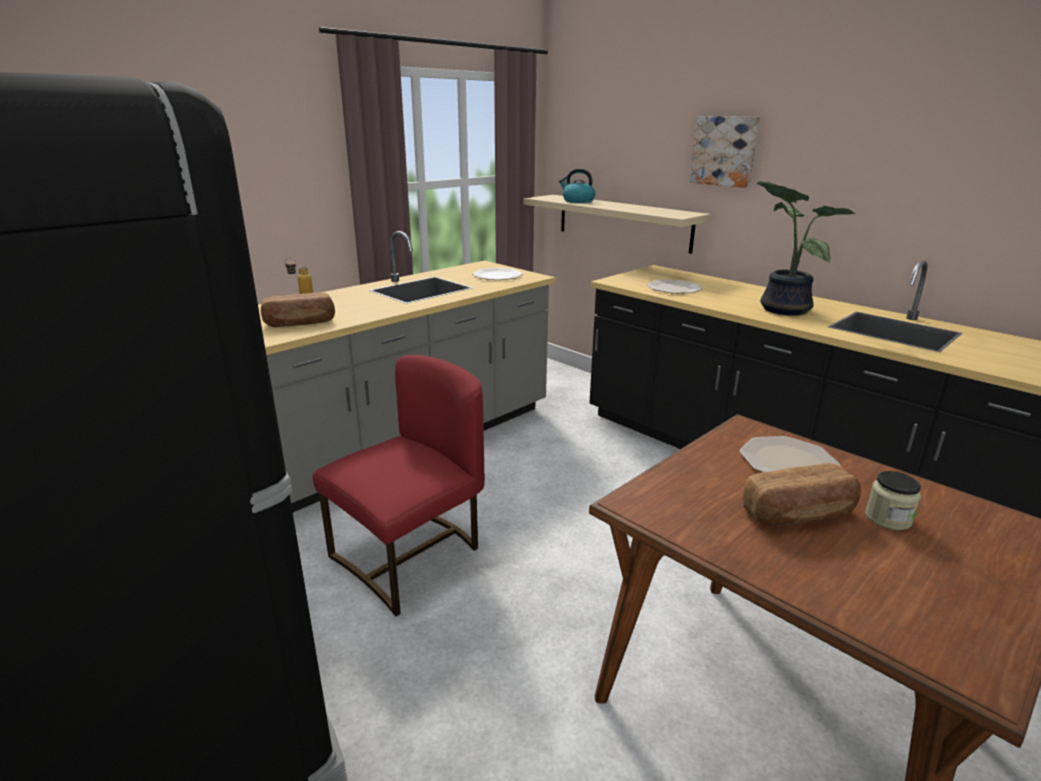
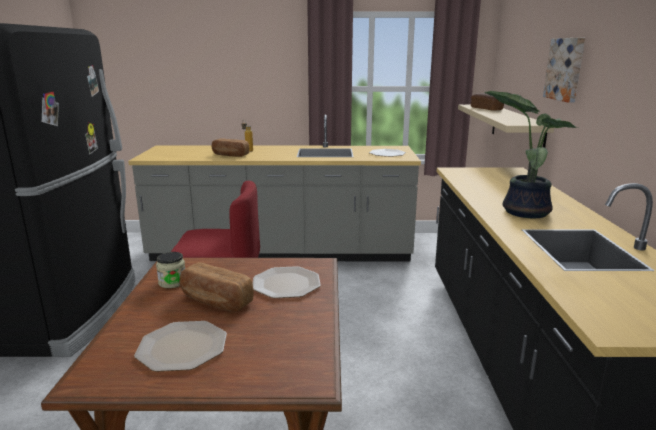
camera: 45 degrees right, 5 degrees down
(577, 201) = (486, 109): kettle -> bread
(673, 288) = (482, 182): plate -> plate (182, 346)
(888, 518) = (249, 325): jar -> jar (172, 282)

